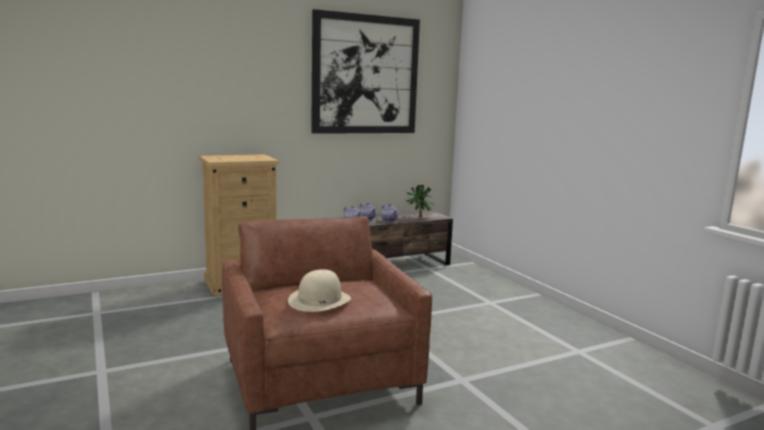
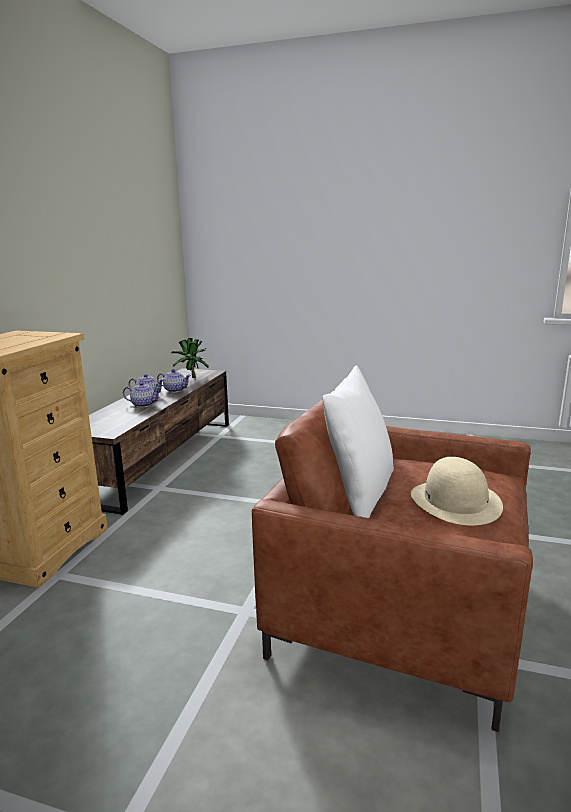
camera: 45 degrees left, 5 degrees up
(297, 282) = (359, 494): none -> white pillow
(365, 75) = (105, 194): picture -> none

